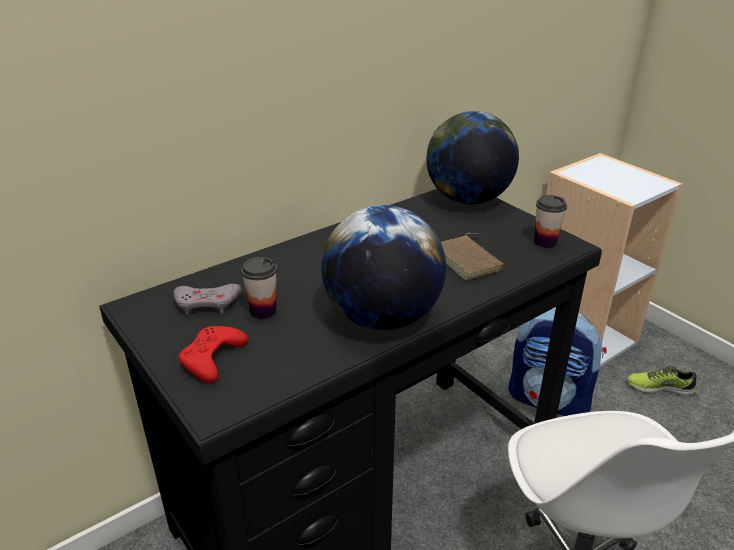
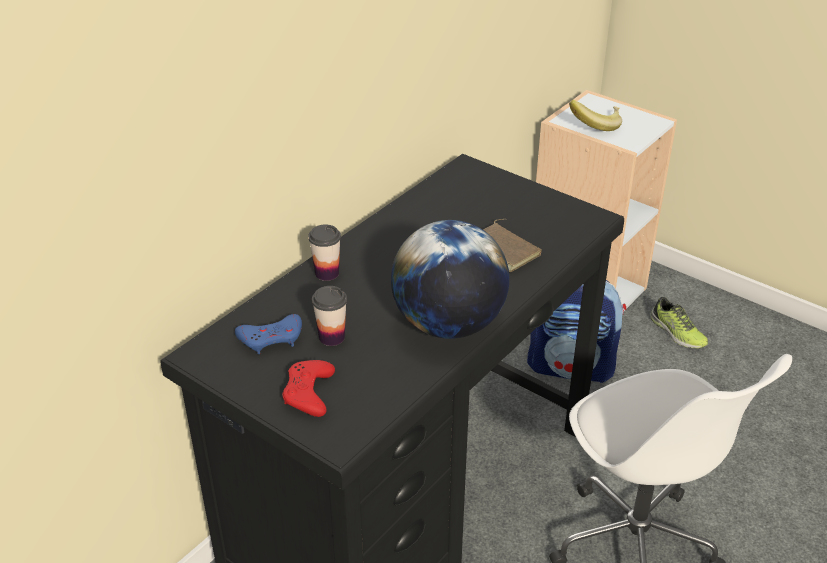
camera: 15 degrees left, 5 degrees up
(207, 303) = (271, 338): grey game controller -> blue game controller
(468, 200) = (479, 178): globe -> none
(545, 242) = (570, 218): cup -> cup (327, 273)
(600, 179) = (595, 125): none -> banana
(659, 387) = (676, 332): shoe -> shoe turned 120 degrees counterclockwise

